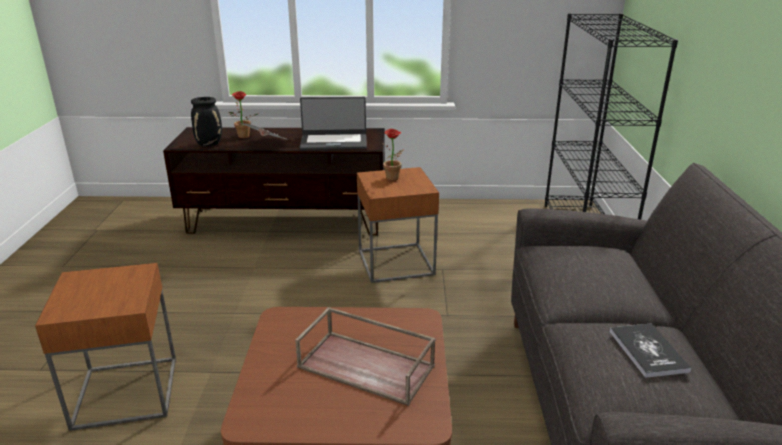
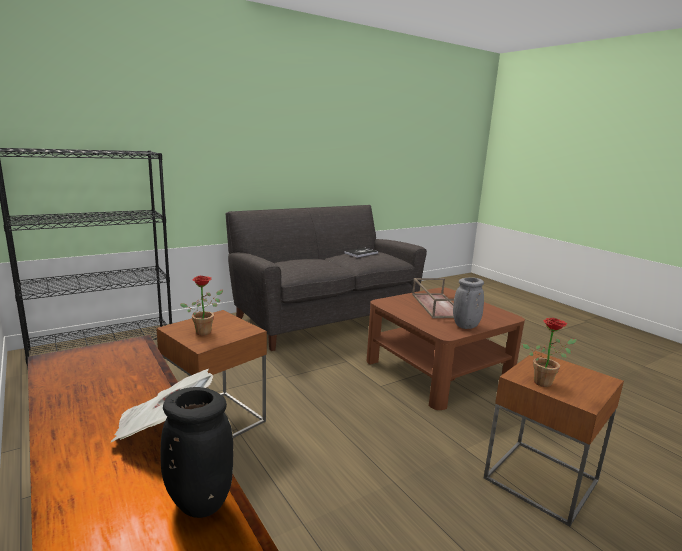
camera: 125 degrees left, 10 degrees down
(243, 137) = (126, 477): potted plant -> potted plant (545, 382)
(276, 346) = (465, 326): none -> grey vase
(334, 142) = (122, 373): laptop -> none

